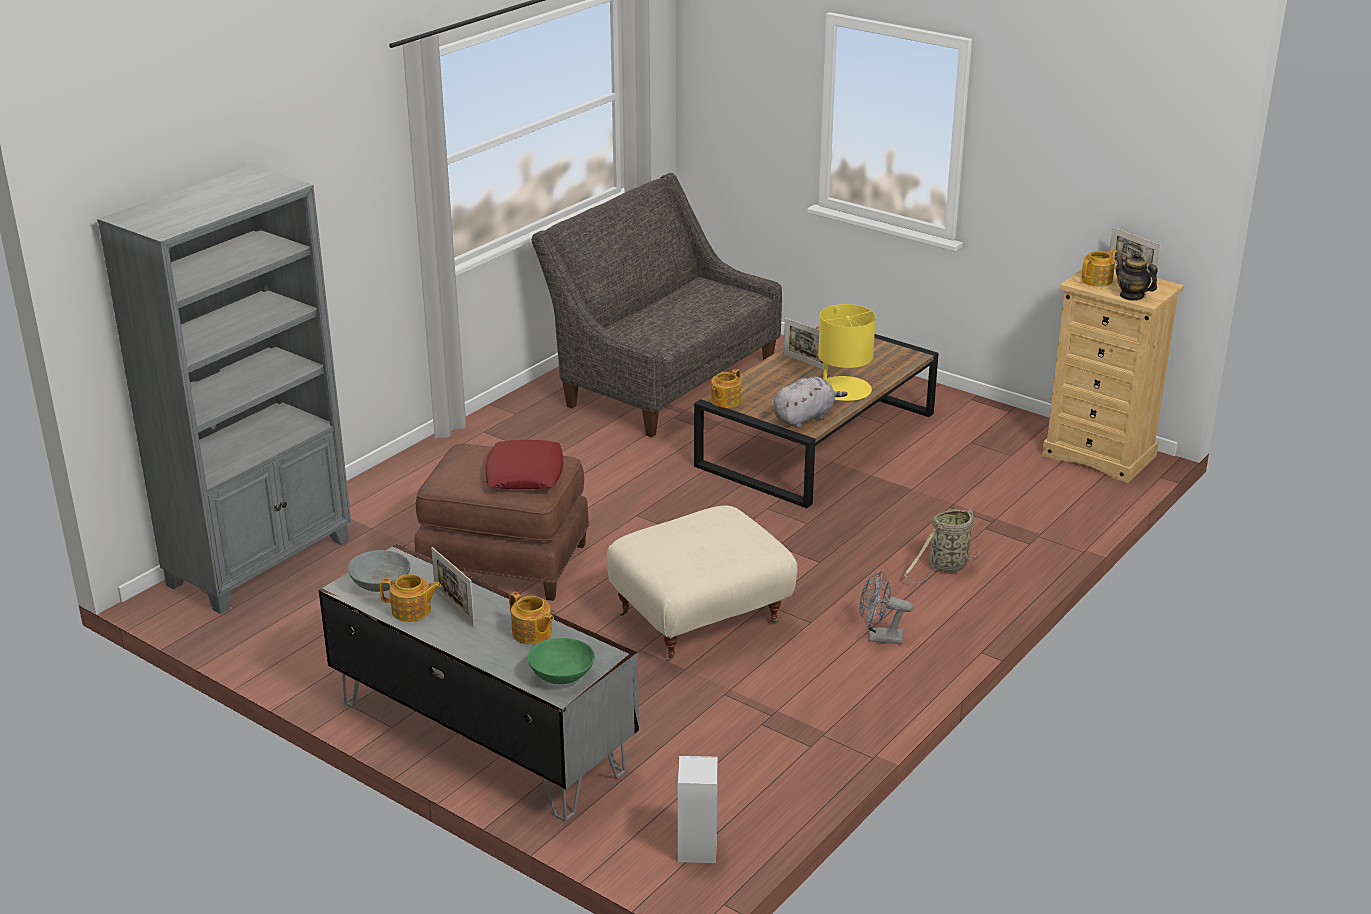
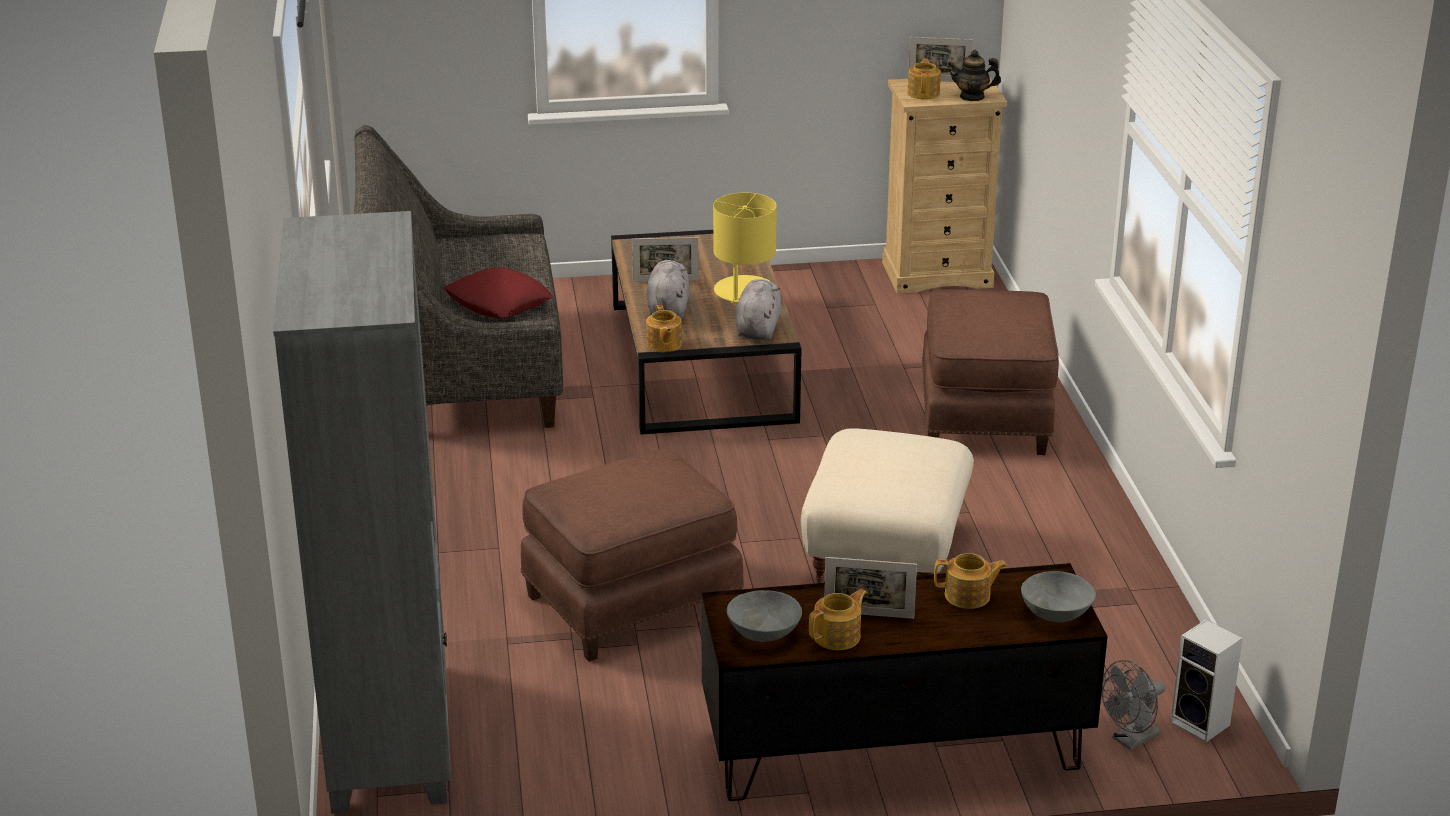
camera: 45 degrees left, 0 degrees up
(481, 735) = (893, 750): grey tv stand -> brown tv stand
(524, 473) = (655, 482): red pillow -> red pillow (498, 302)
(561, 676) = (1057, 613): green bowl -> grey bowl
(772, 380) = (668, 308): none -> grey plush toy
(879, 638) = (1037, 496): grey fan -> grey fan (1131, 740)
(946, 567) = (986, 416): basket -> brown ottoman

